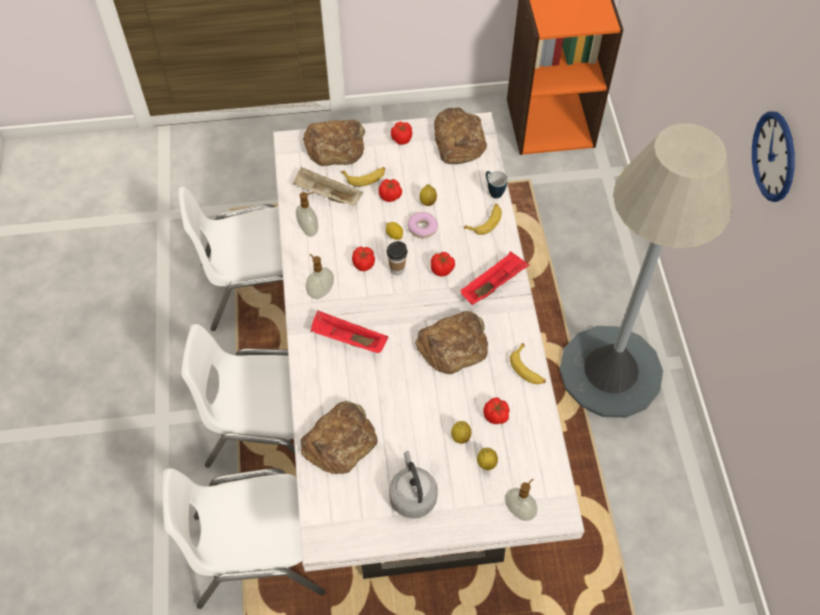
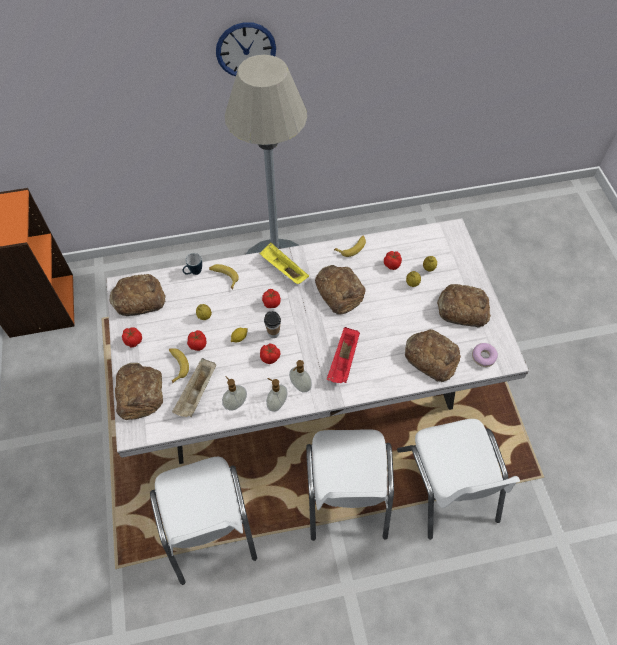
camera: 95 degrees left, 0 degrees up
(412, 495) = (462, 309): grey kettle -> bread
(422, 228) = (231, 318): donut -> donut (483, 357)
(493, 284) = (283, 269): red tray -> yellow tray
(519, 510) = (457, 250): soap dispenser -> soap dispenser (276, 403)

